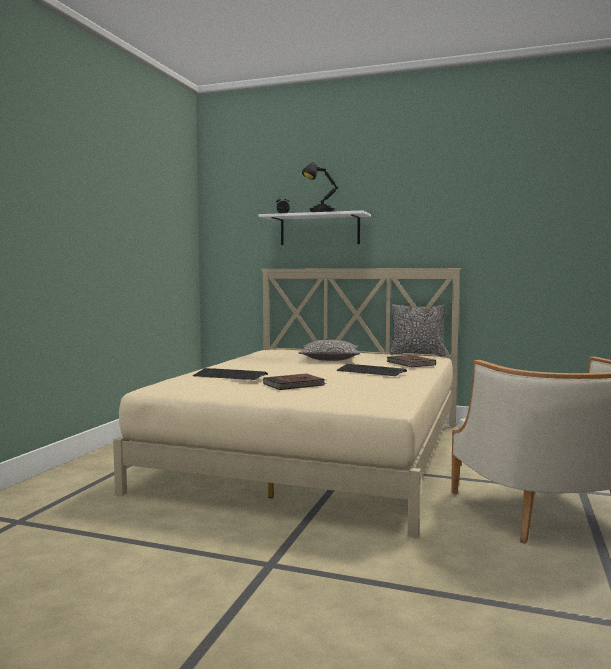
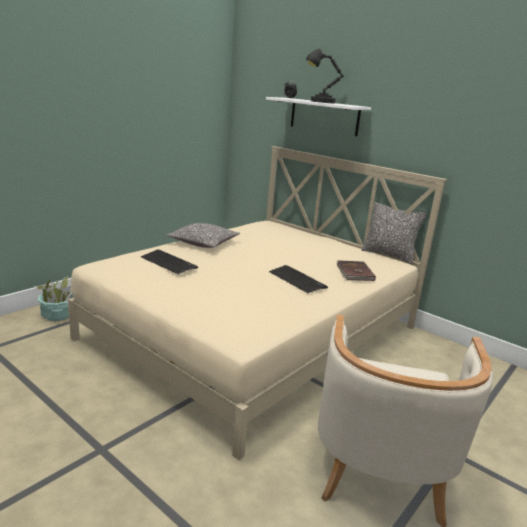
camera: 20 degrees right, 15 degrees up
(71, 480) = (58, 314): none -> potted plant
(294, 384) = (206, 286): brown book -> none
(329, 359) = (294, 249): pillow -> pillow (203, 243)

